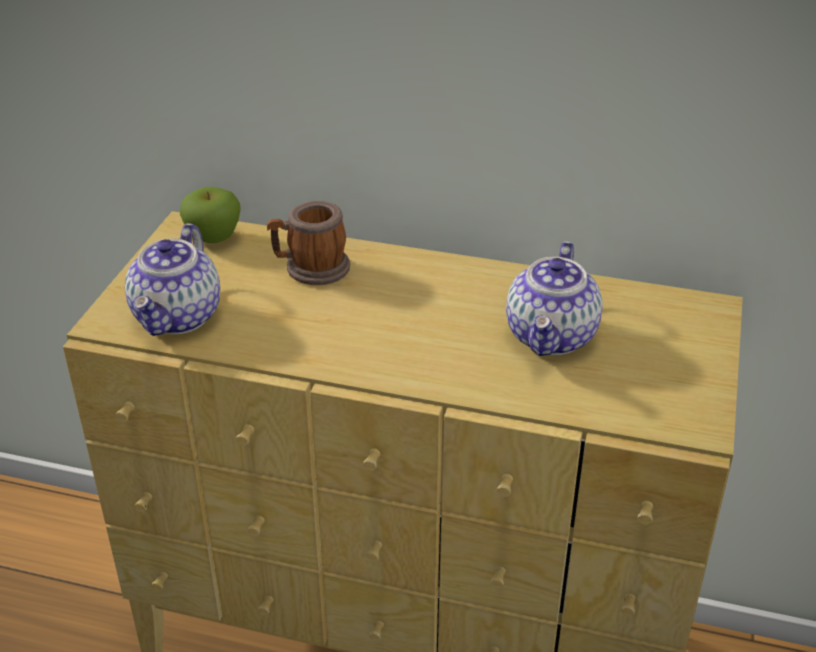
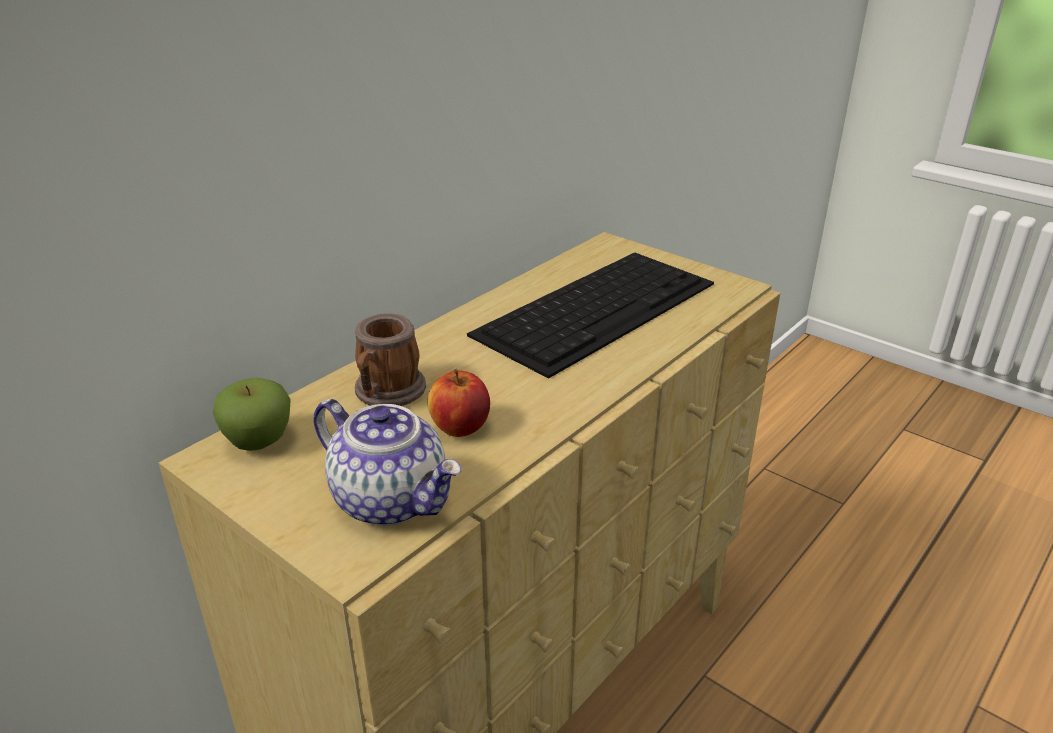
camera: 65 degrees left, 5 degrees down
(285, 319) = (460, 428): none -> apple
(552, 337) = (597, 307): teapot -> keyboard

